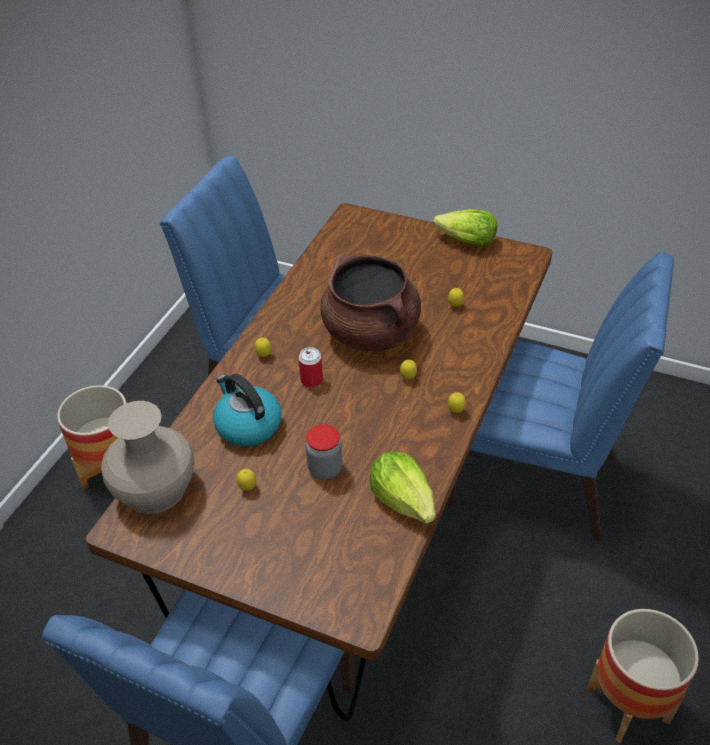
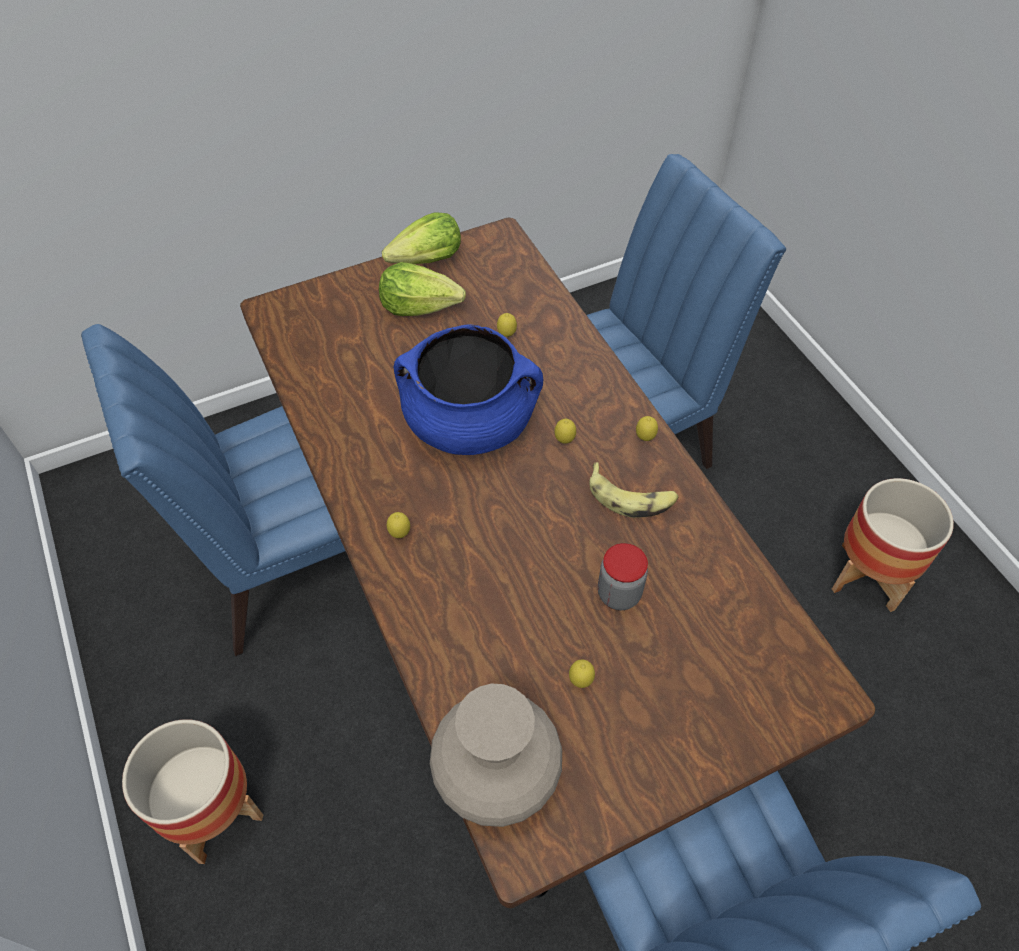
camera: 50 degrees left, 10 degrees up
(247, 425) = (489, 620): kettle -> none
(311, 380) = (483, 518): can -> none
(371, 333) = (470, 422): brown cooking pot -> blue cooking pot
(402, 432) = (631, 497): none -> banana
(404, 500) = (717, 558): lettuce -> lettuce (420, 306)

